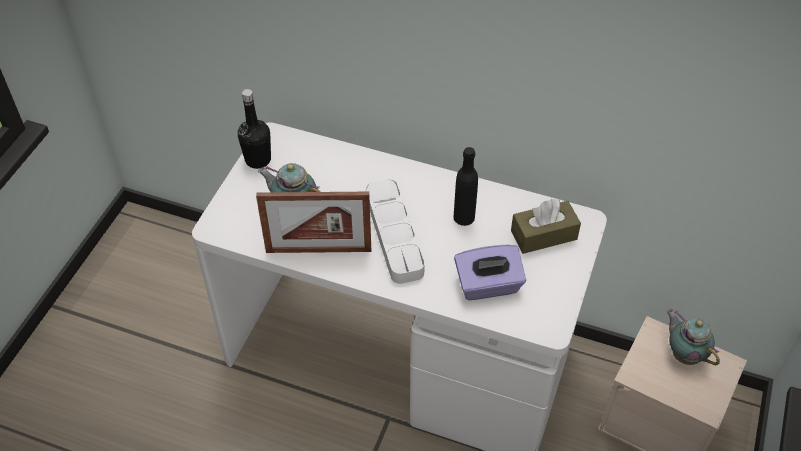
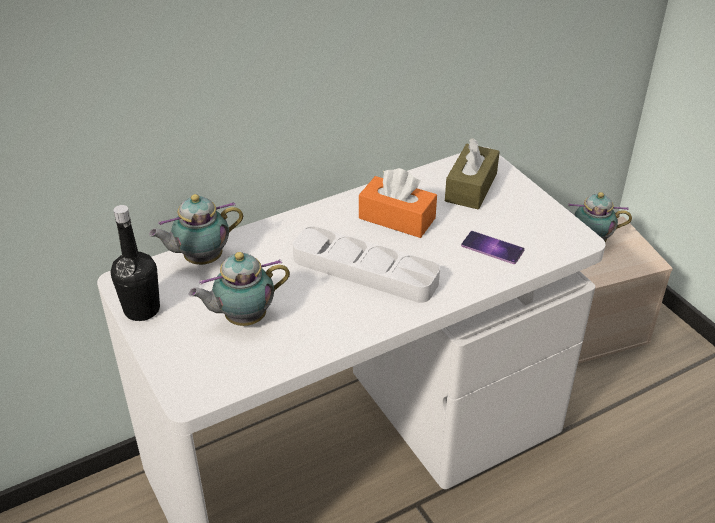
camera: 50 degrees left, 10 degrees down
(318, 250) = (322, 332): picture frame -> none
(324, 153) = (200, 259): none -> teapot
(464, 217) = (397, 218): black bottle -> orange tissue box
(488, 285) = (492, 248): purple tissue box -> phone

